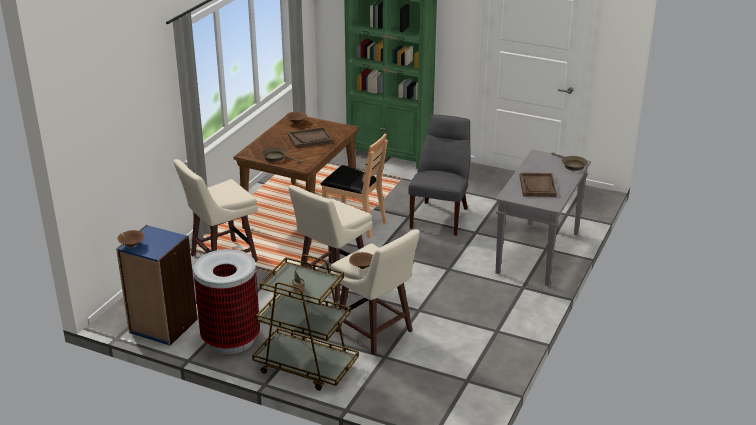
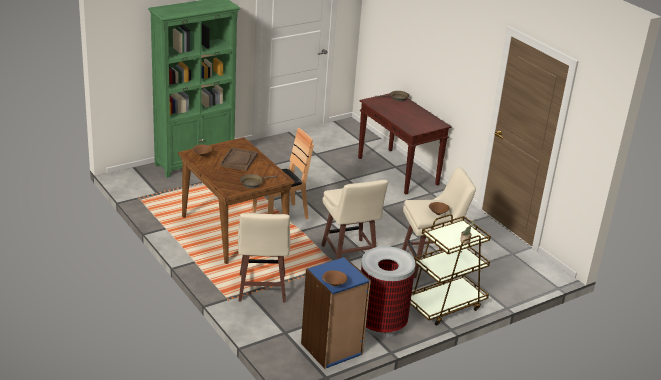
camera: 60 degrees left, 0 degrees up
(440, 216) = (311, 182): grey chair -> none
(537, 186) = (412, 118): brown tray -> none
(538, 254) = (398, 172): grey console table -> brown console table

